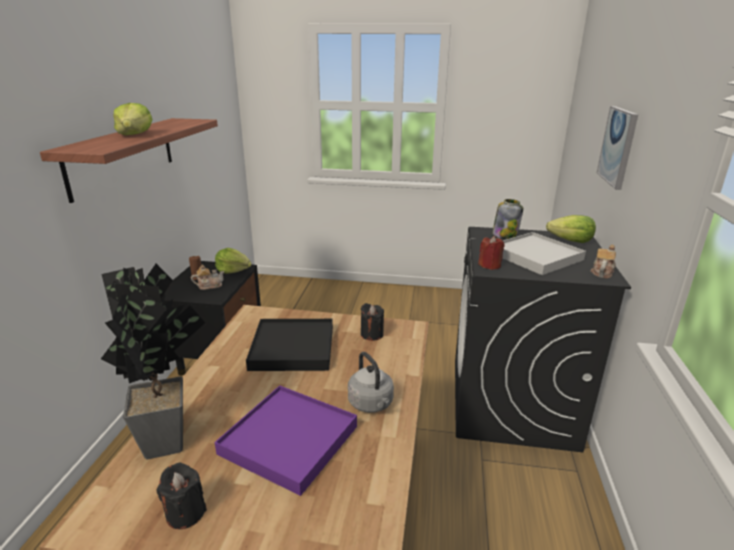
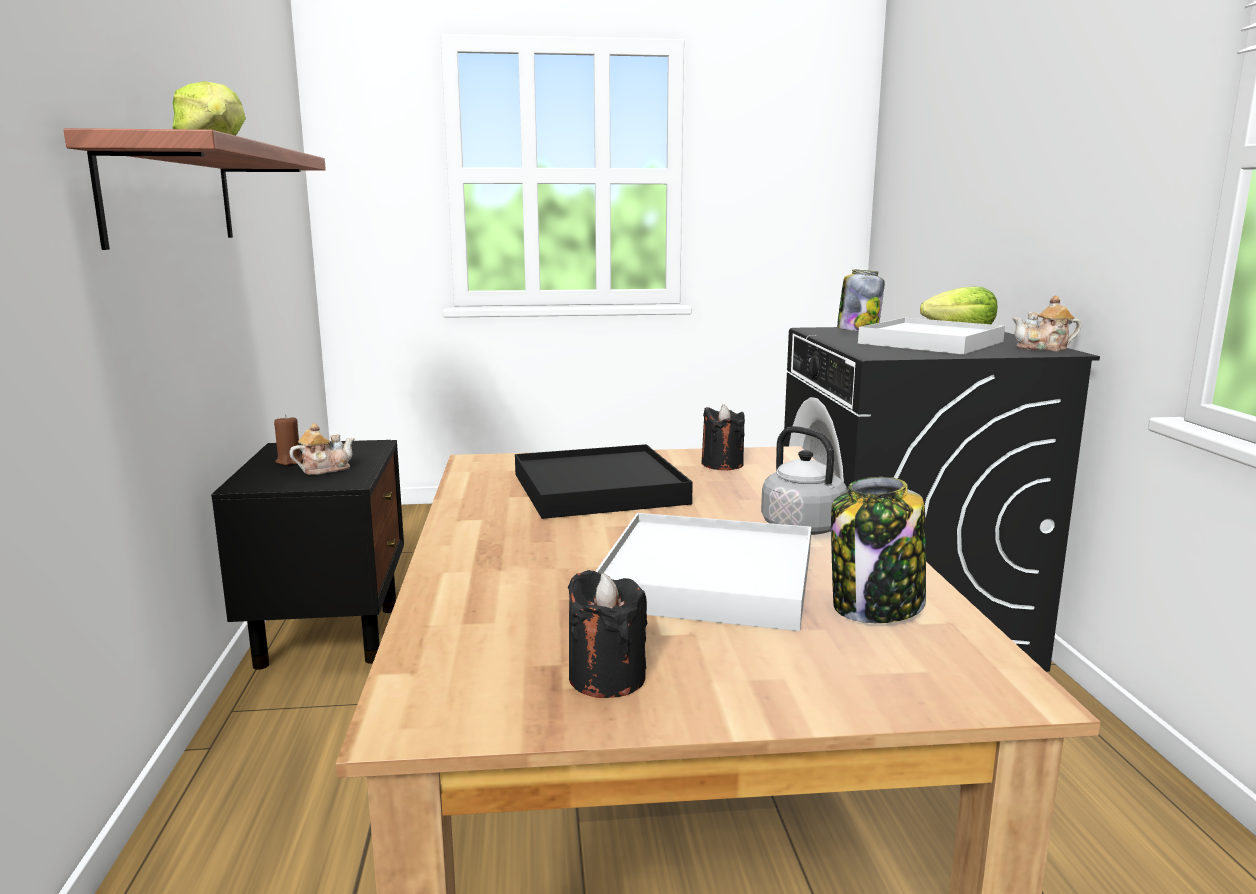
camera: 15 degrees left, 10 degrees down
(169, 436) = (472, 601): potted plant -> none
(233, 270) = (357, 449): lettuce -> none
(289, 440) = (708, 579): purple tray -> white tray
(354, 483) = (876, 607): none -> jar
(490, 265) = (874, 352): red candle -> none
(602, 272) = (1043, 348): teapot -> teapot turned 105 degrees counterclockwise
(618, 146) = (1011, 175): picture -> none

